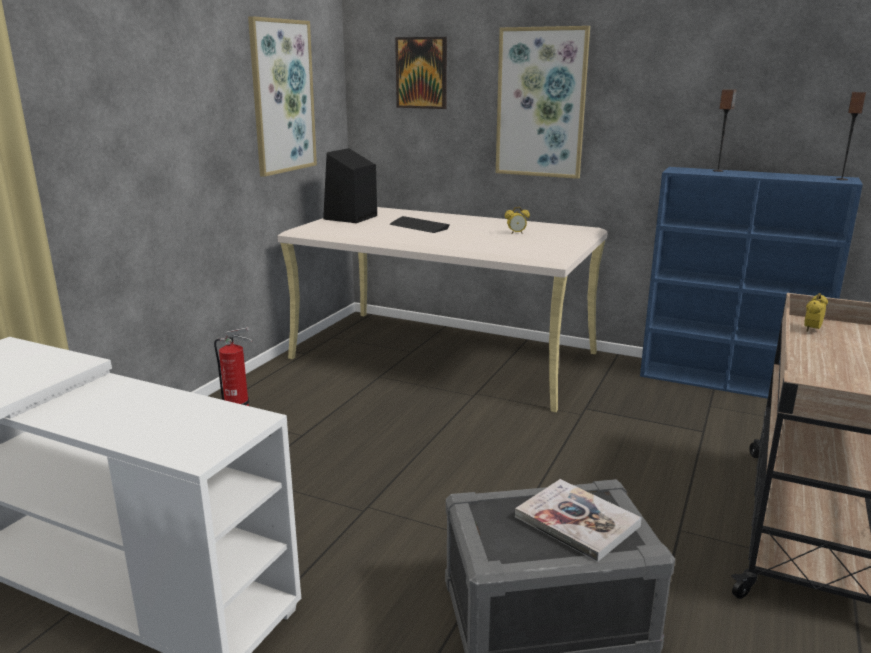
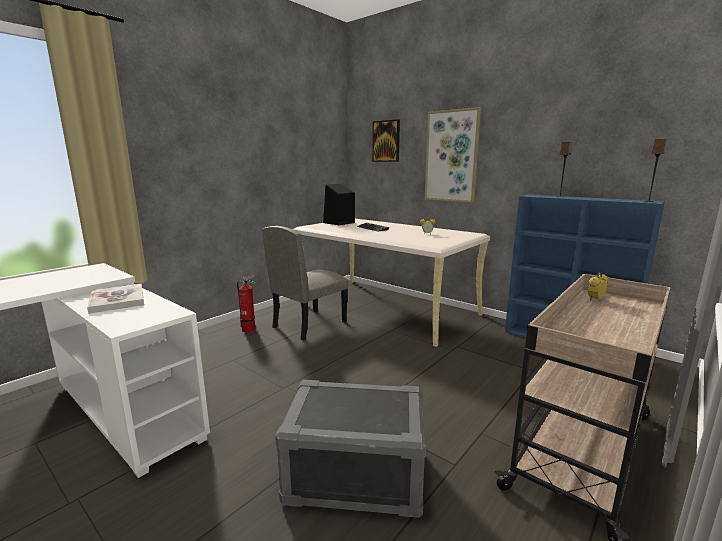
camera: 15 degrees right, 5 degrees down
(282, 97) = (302, 153): picture -> none
(337, 398) = (309, 324): none -> beige chair
(577, 521) = (372, 409): book -> book (117, 300)

